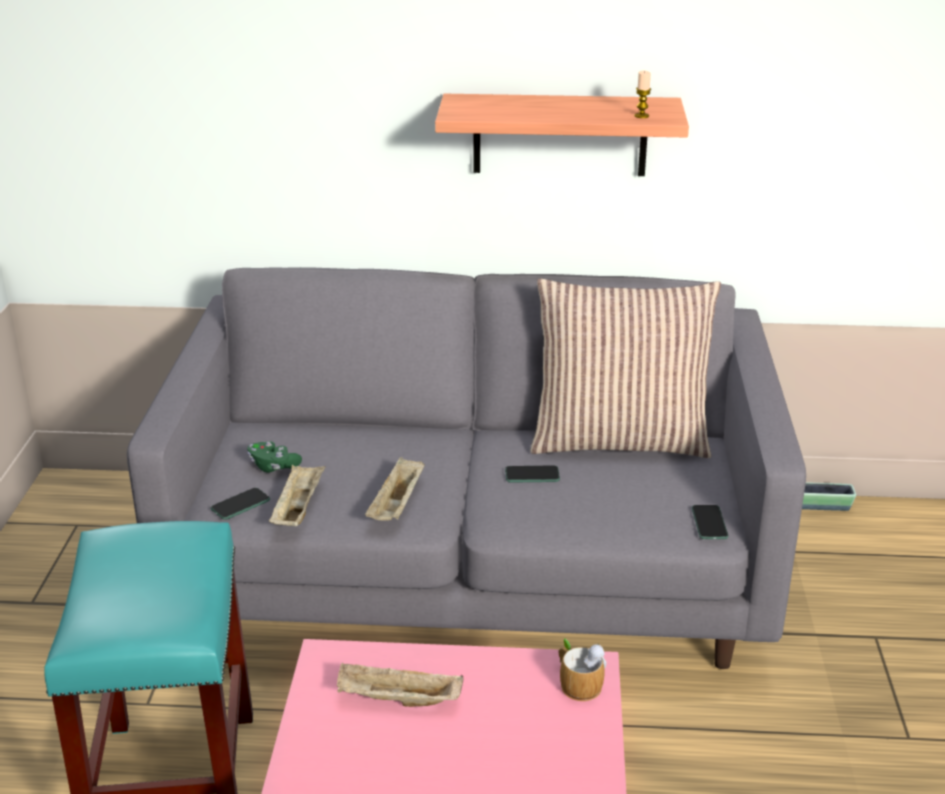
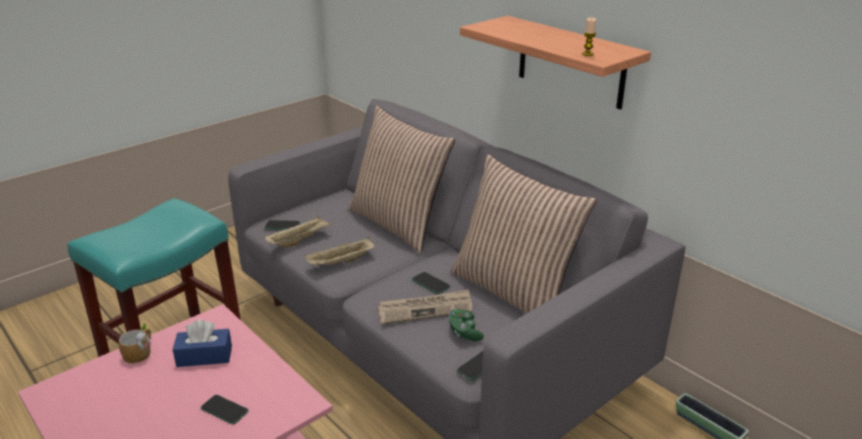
camera: 45 degrees right, 0 degrees up
(273, 466) = (325, 216): green game controller -> green game controller (464, 332)
(381, 432) = (399, 224): none -> pillow
(397, 701) = (204, 356): beige tray -> blue tissue box
(526, 730) = (224, 410): none -> phone
(573, 502) = (425, 309): none -> newspaper
(577, 682) = (286, 405): mug -> mug (140, 352)

